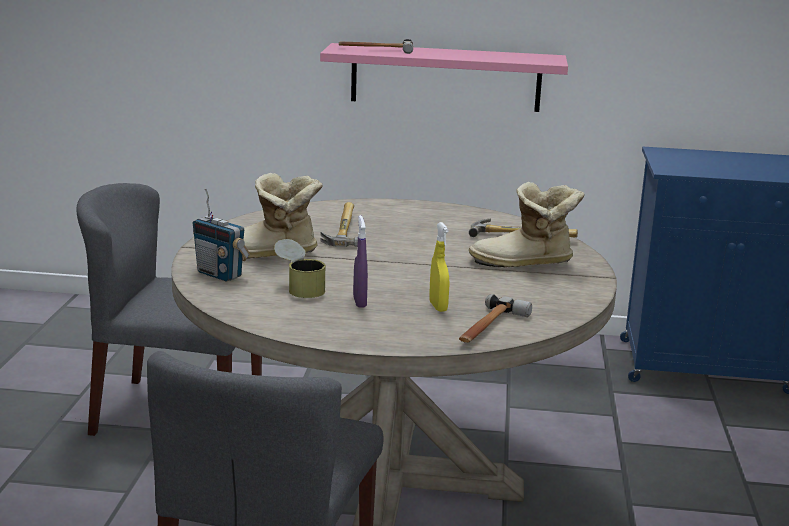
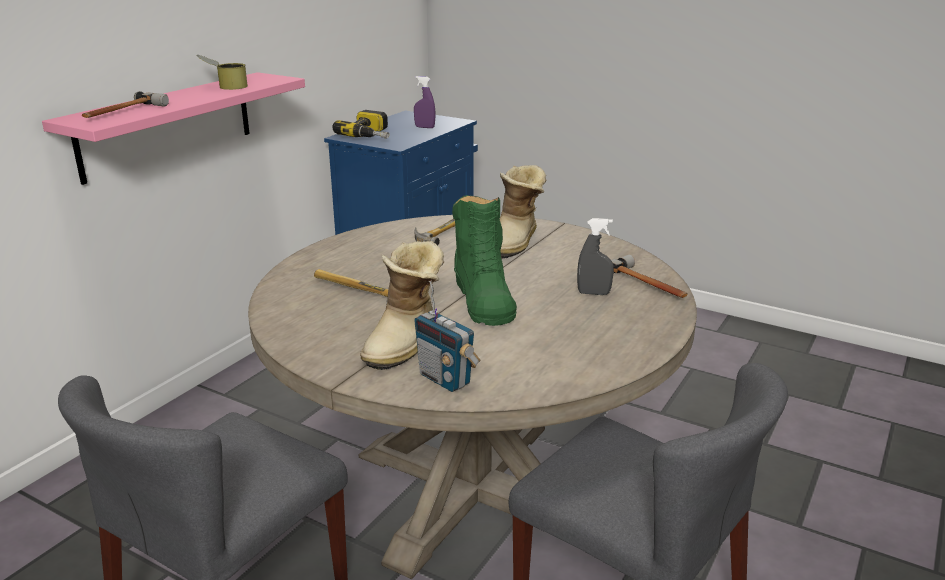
camera: 65 degrees left, 5 degrees up
(220, 274) = (445, 379): radio -> radio turned 75 degrees clockwise
(300, 288) = (512, 343): can -> can (224, 87)
(359, 302) = (565, 322): purple spray bottle -> purple spray bottle (424, 127)
(377, 268) = (483, 299): none -> green boot
(438, 307) = (593, 293): yellow spray bottle -> grey spray bottle
(684, 158) = (372, 135): none -> power drill

